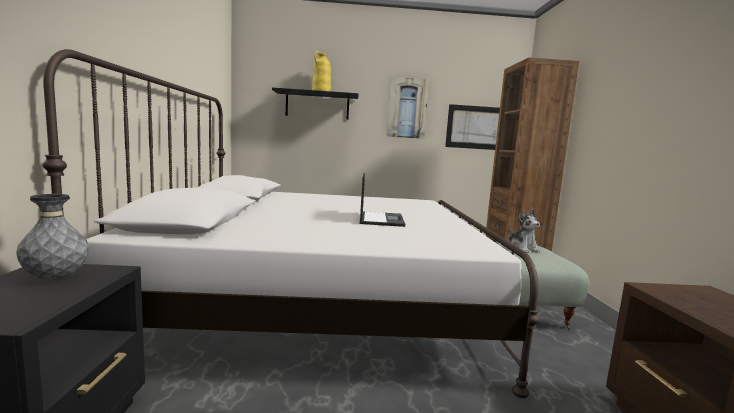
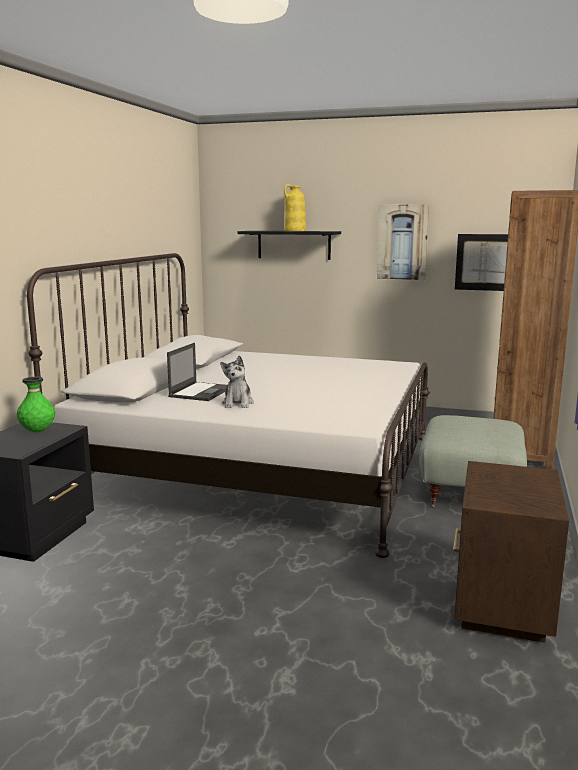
camera: 20 degrees right, 5 degrees up
(56, 278) = (37, 431): grey vase -> green vase
(381, 219) = (306, 390): laptop -> laptop (201, 392)
(522, 248) = (475, 426): plush toy -> plush toy (238, 403)

